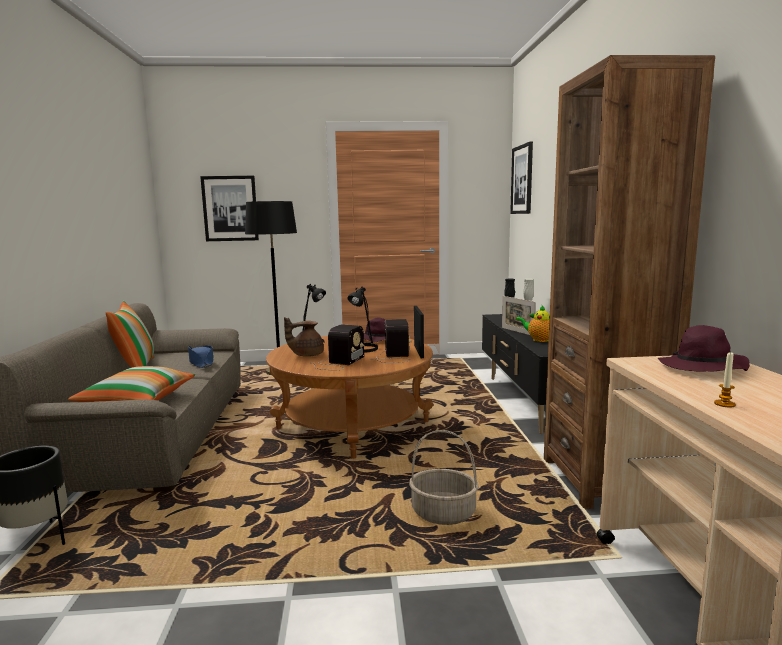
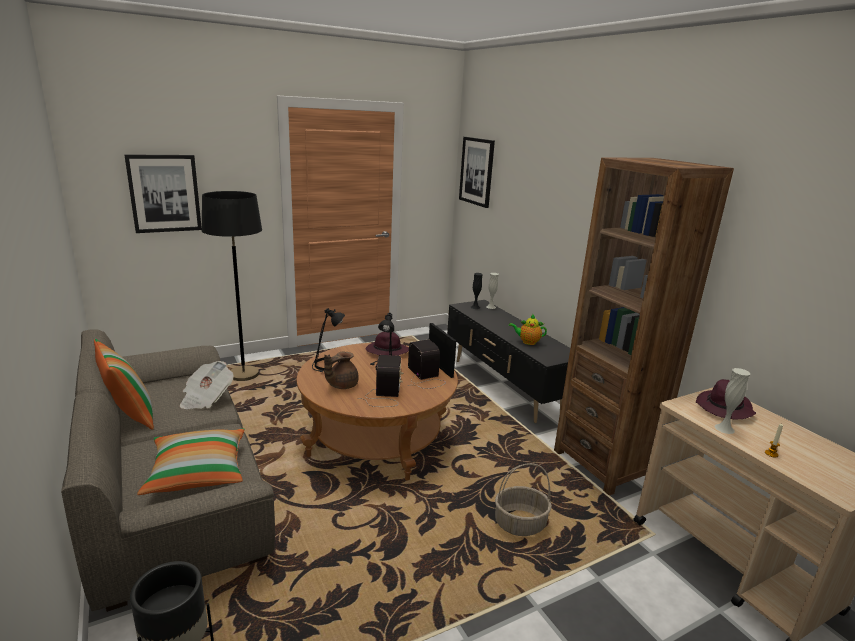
camera: 25 degrees left, 10 degrees up
(201, 362) = (206, 398): blue hat -> newspaper
(517, 331) = (501, 330): picture frame -> none
(675, 380) = (724, 428): none -> white vase

